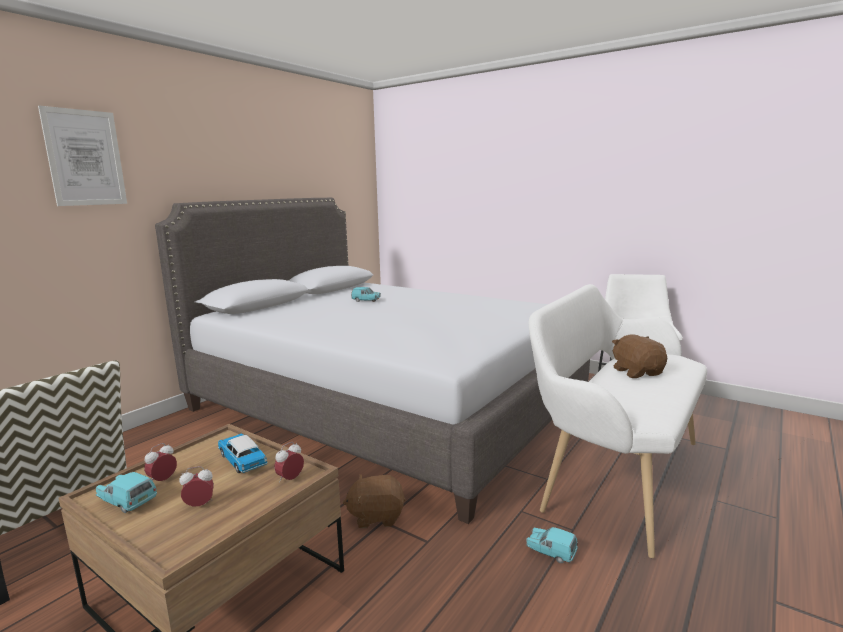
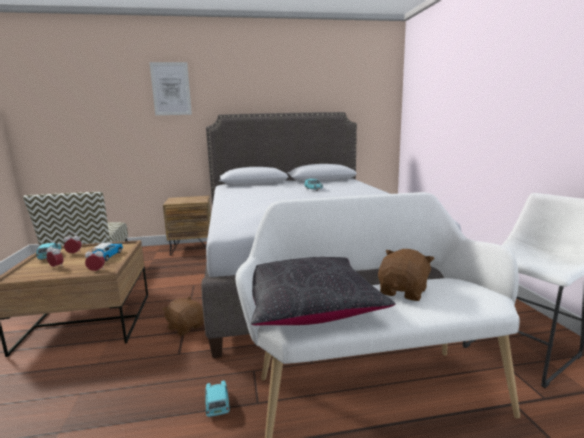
camera: 45 degrees right, 0 degrees up
(161, 431) = (192, 248): none -> brown nightstand
(623, 404) = (308, 306): none -> black pillow

